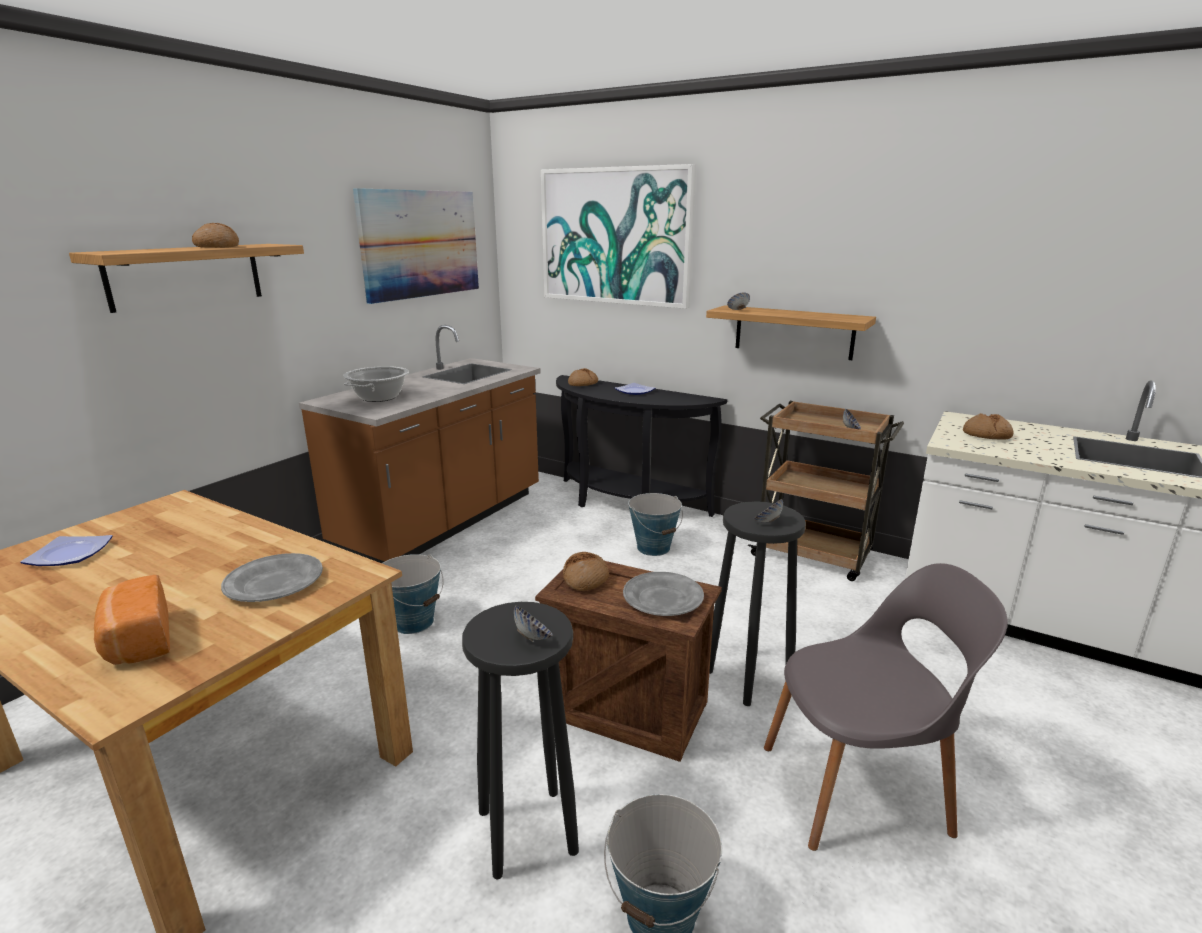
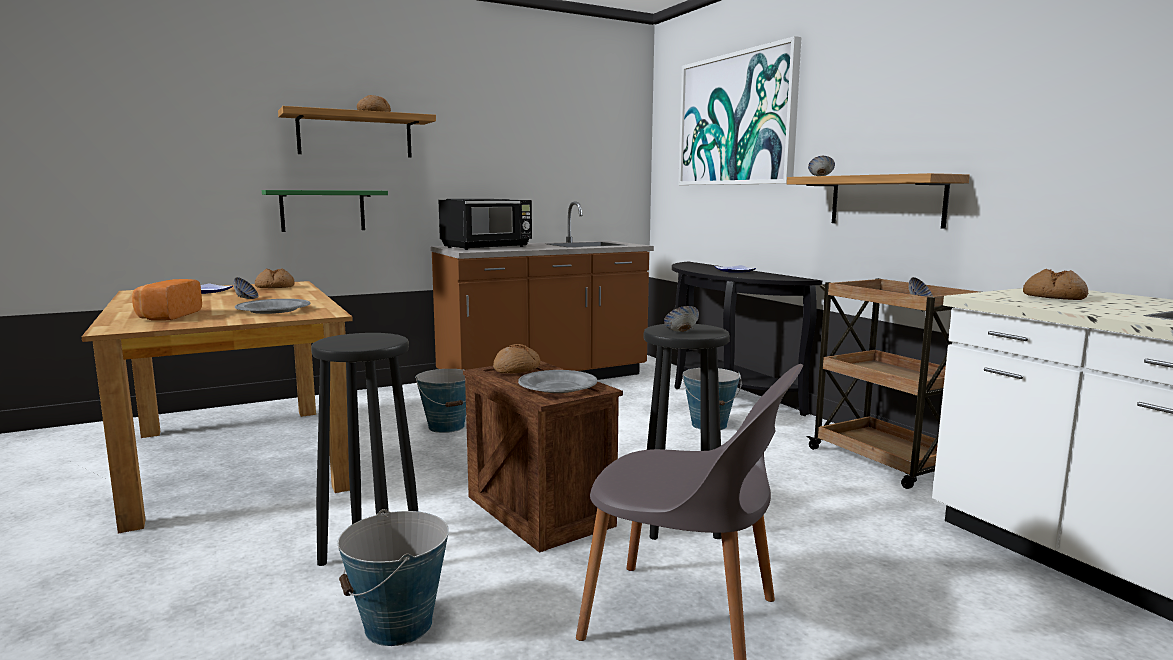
camera: 30 degrees right, 10 degrees down
(159, 384) = (323, 210): none -> green shelf
(379, 397) = (488, 247): cooking pot -> black microwave
(420, 244) = (565, 132): picture -> none
(533, 637) = (362, 344): bowl -> bowl (246, 298)
(583, 384) = (695, 265): bread -> bread (275, 287)

